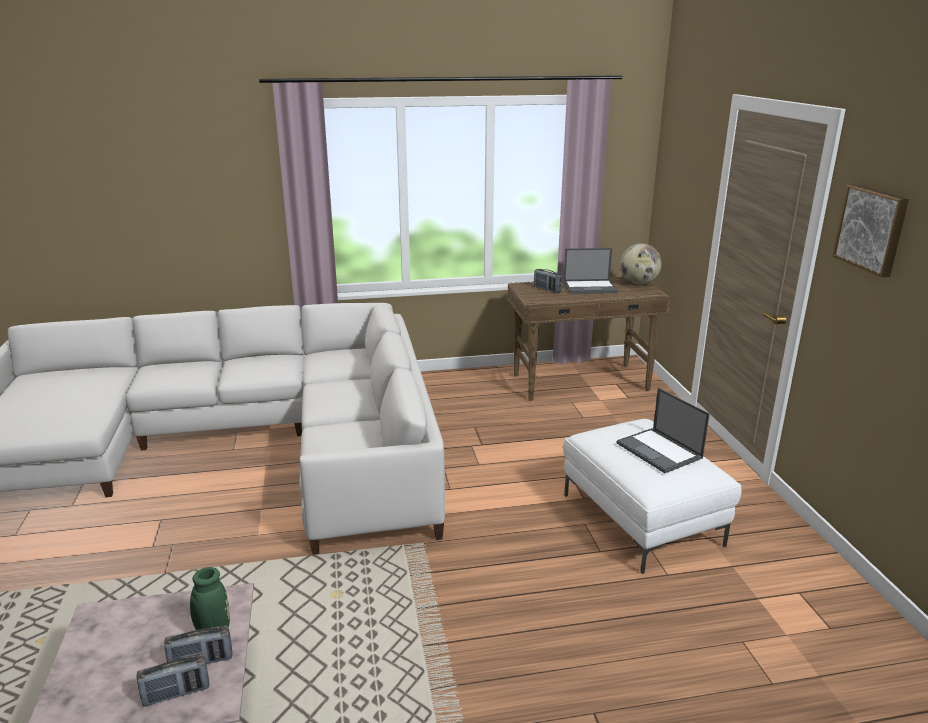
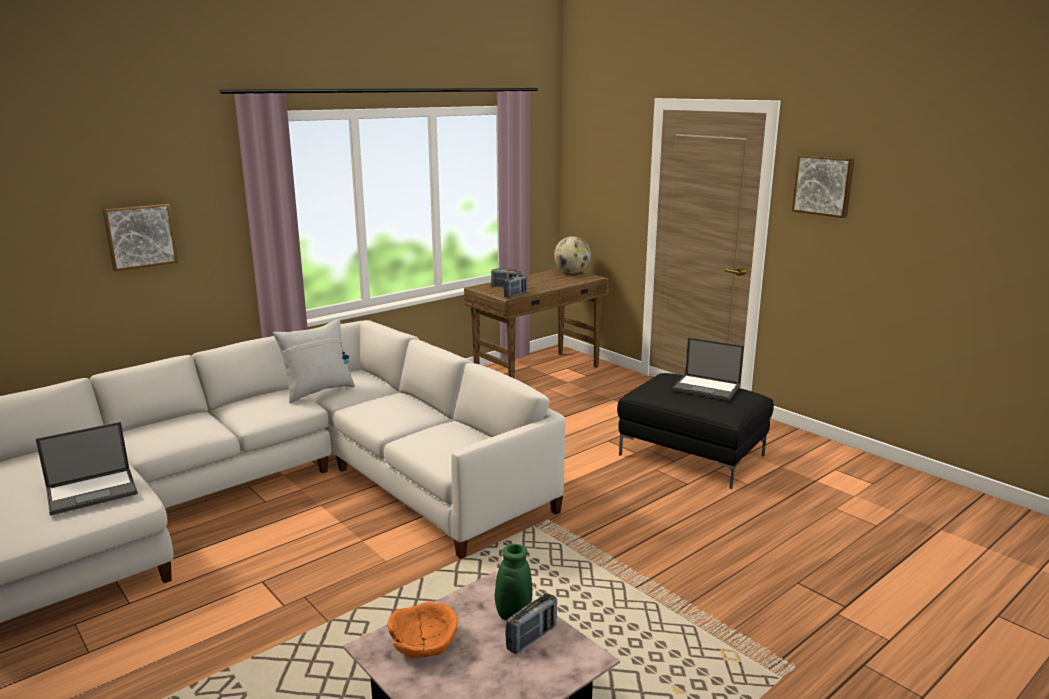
camera: 30 degrees left, 5 degrees down
(126, 628) = (424, 643): none -> orange bowl
(176, 693) = (543, 666): radio -> radio (515, 295)
(194, 204) = (140, 236): none -> picture
(308, 363) = (318, 392): none -> grey pillow
(590, 287) = (539, 280): laptop -> laptop (93, 491)
(643, 520) = (693, 455): white ottoman -> black ottoman

